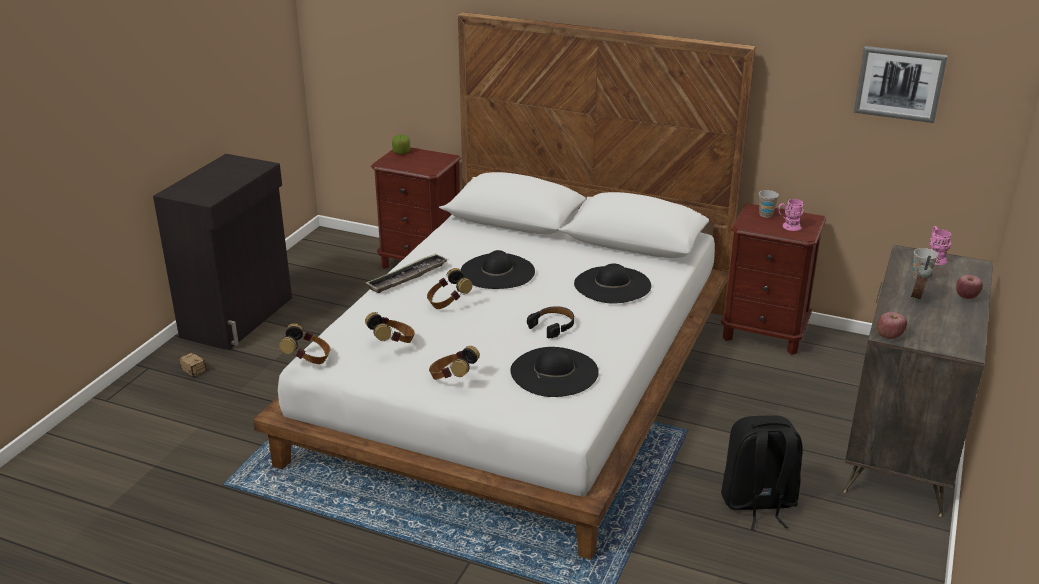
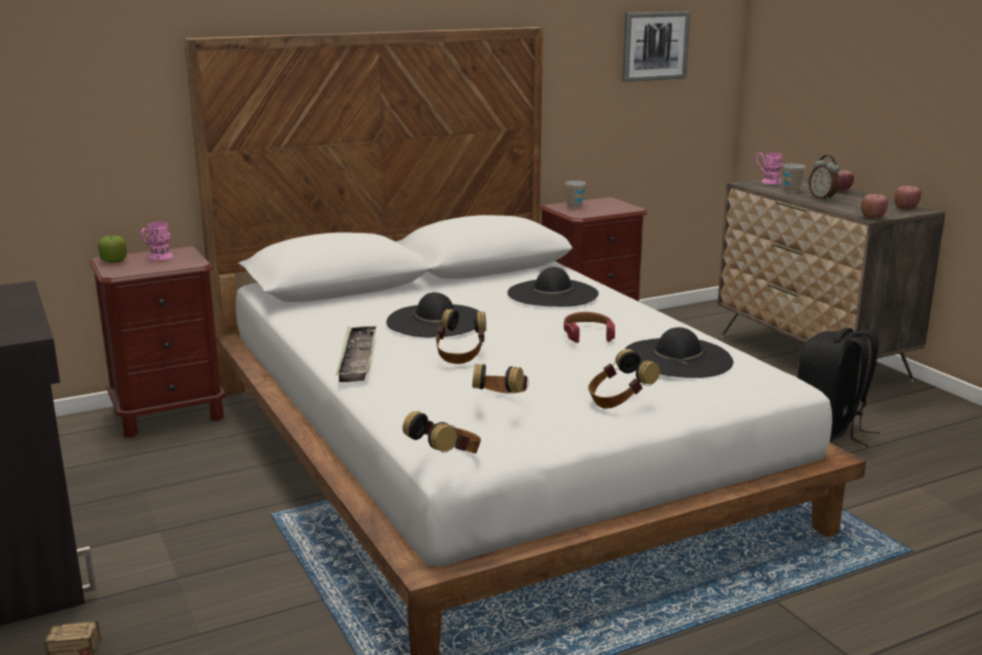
camera: 50 degrees left, 10 degrees down
(553, 326) = (588, 333): black headphones -> red headphones
(788, 227) = (609, 207): pink mug -> pink mug (157, 258)
(958, 342) = (905, 208): none -> apple

